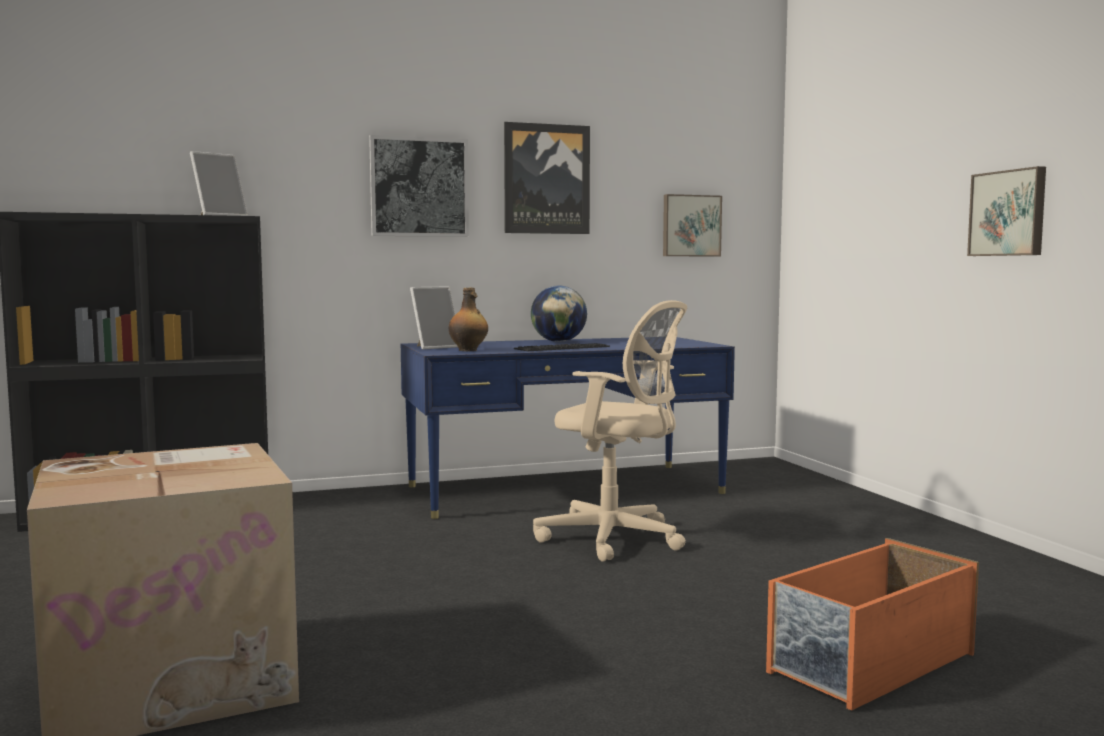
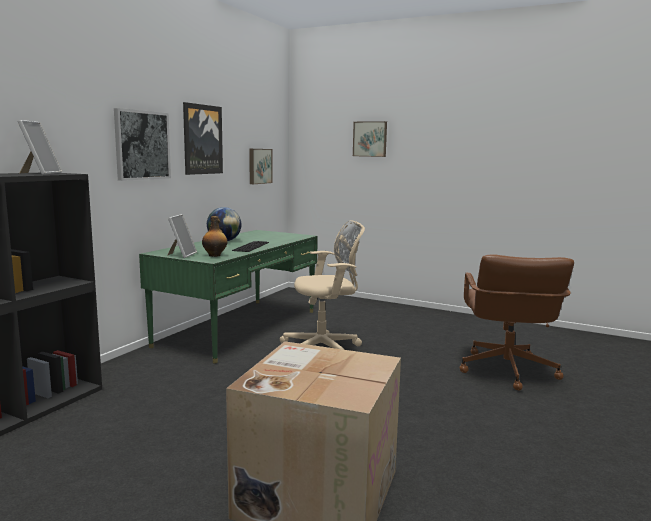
camera: 45 degrees left, 5 degrees up
(564, 489) = (239, 328): blue desk -> green desk
(870, 664) = (506, 371): orange storage box -> brown office chair
(1008, 213) = (442, 172): picture -> picture (370, 139)

